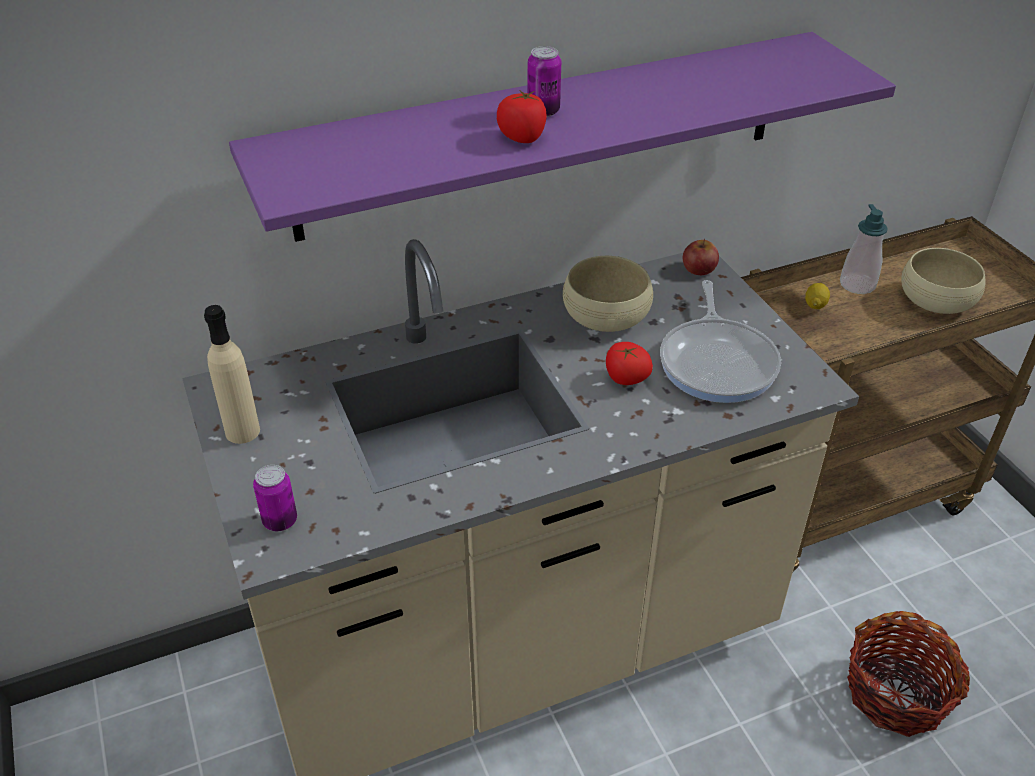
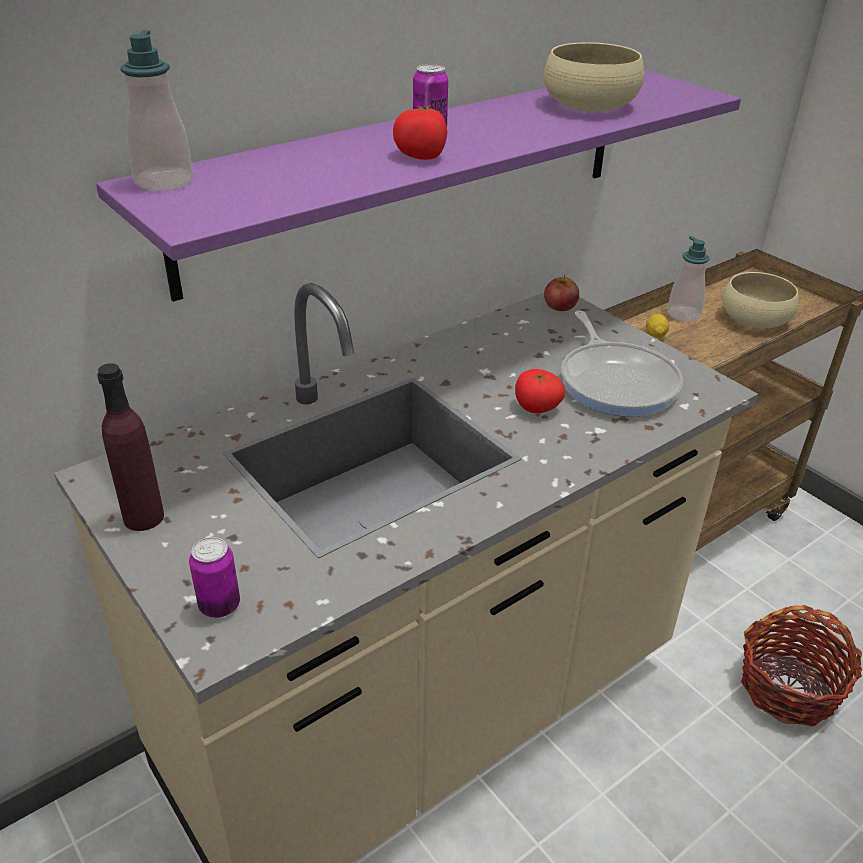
camera: 15 degrees left, 5 degrees down
(242, 431) = (144, 517): beige bottle -> purple bottle
(284, 146) = (164, 182): none -> soap dispenser
(606, 315) = (491, 354): beige bowl -> beige bowl (589, 104)

